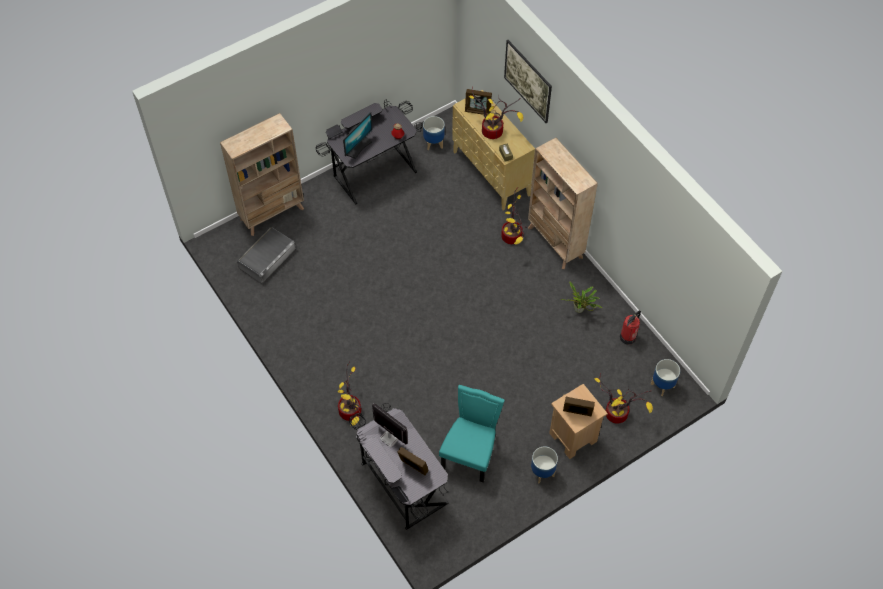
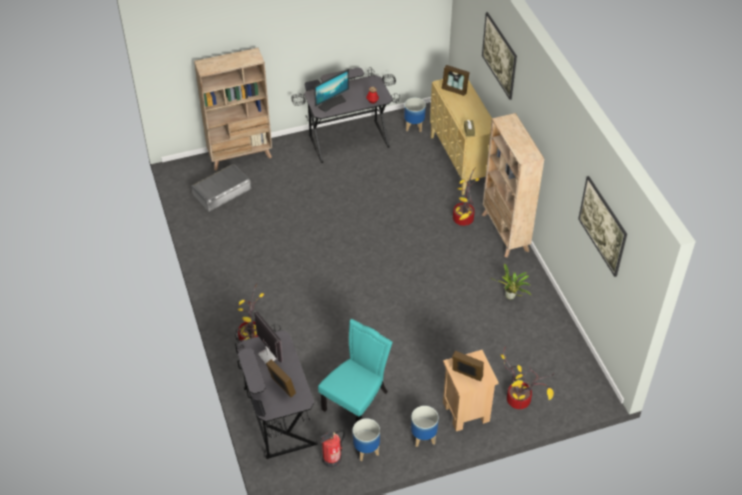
camera: 15 degrees right, 10 degrees down
(494, 130) = (464, 109): potted plant -> none
(628, 337) = (553, 331): fire extinguisher -> fire extinguisher (332, 459)
(663, 385) = (576, 384): planter -> planter (366, 450)
(672, 257) = (600, 236): none -> picture

